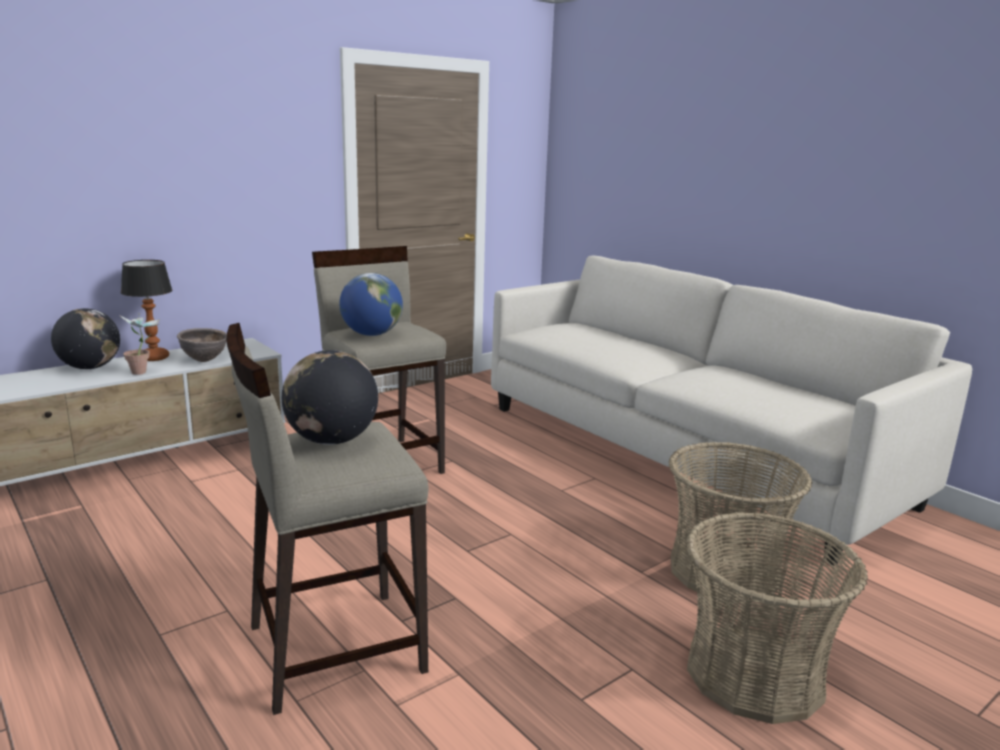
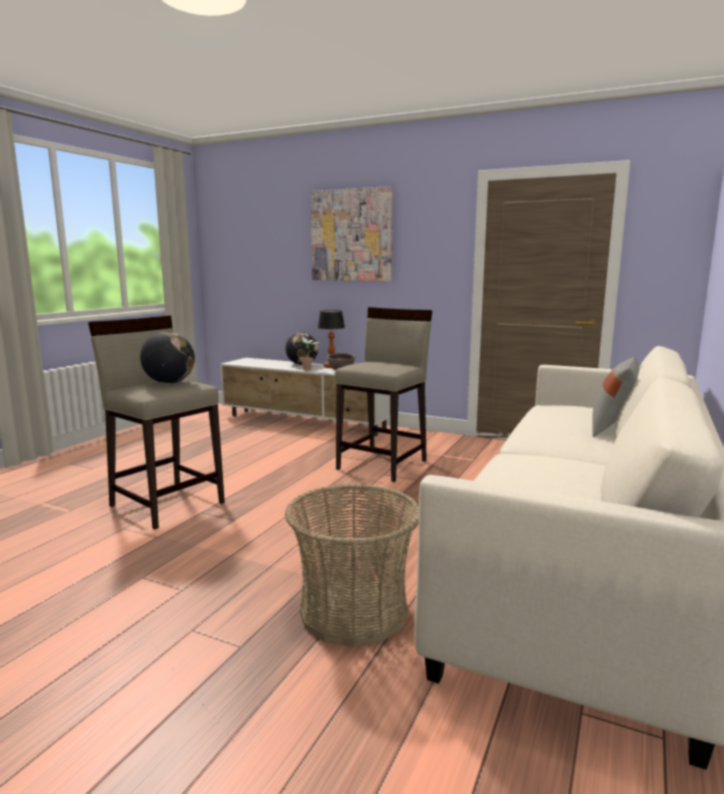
camera: 65 degrees right, 5 degrees down
(148, 128) = (351, 235): none -> picture
(372, 334) = (364, 364): globe -> none
(632, 338) = (612, 429): none -> grey pillow
(755, 674) = (196, 643): basket -> none

